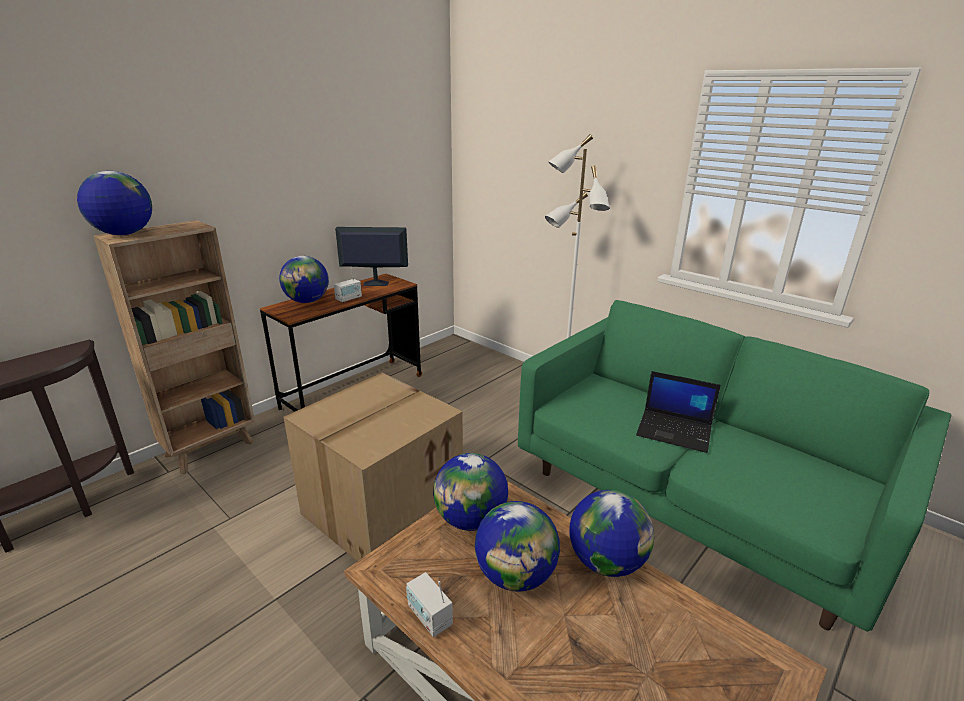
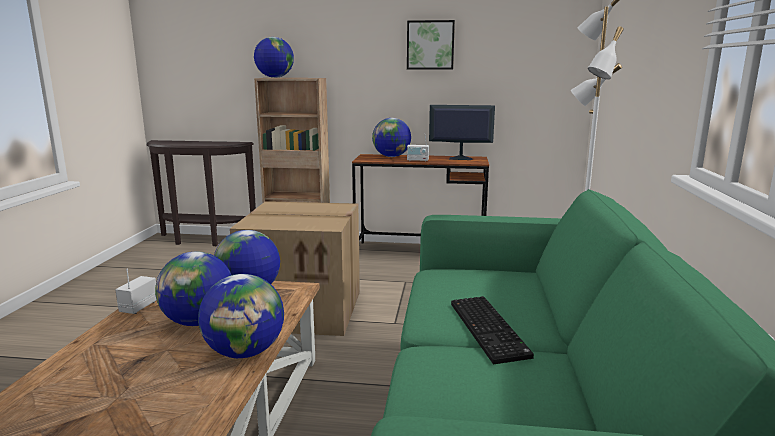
camera: 55 degrees right, 10 degrees down
(316, 162) = (430, 45): none -> picture
(375, 283) = (460, 158): monitor -> monitor turned 45 degrees counterclockwise
(675, 431) = (490, 329): laptop -> keyboard

